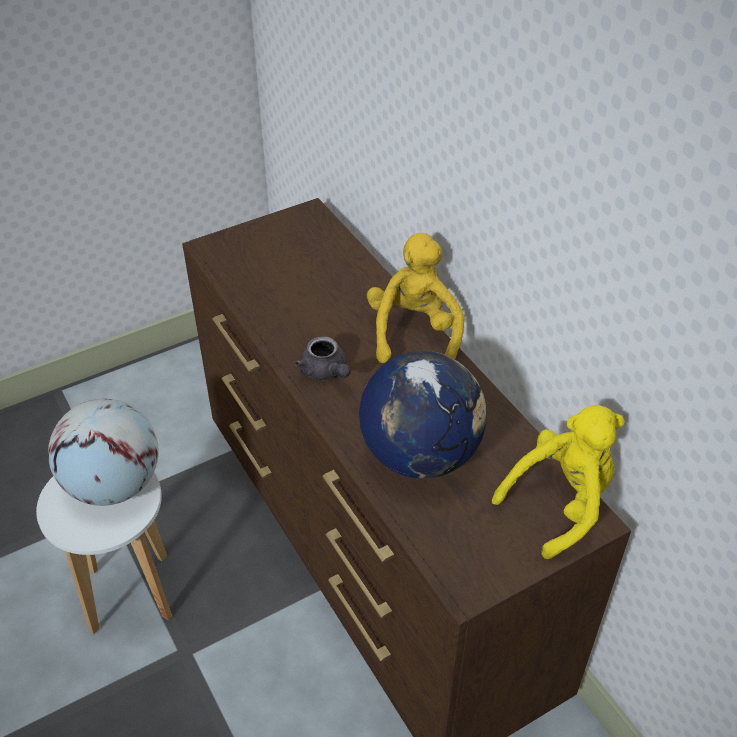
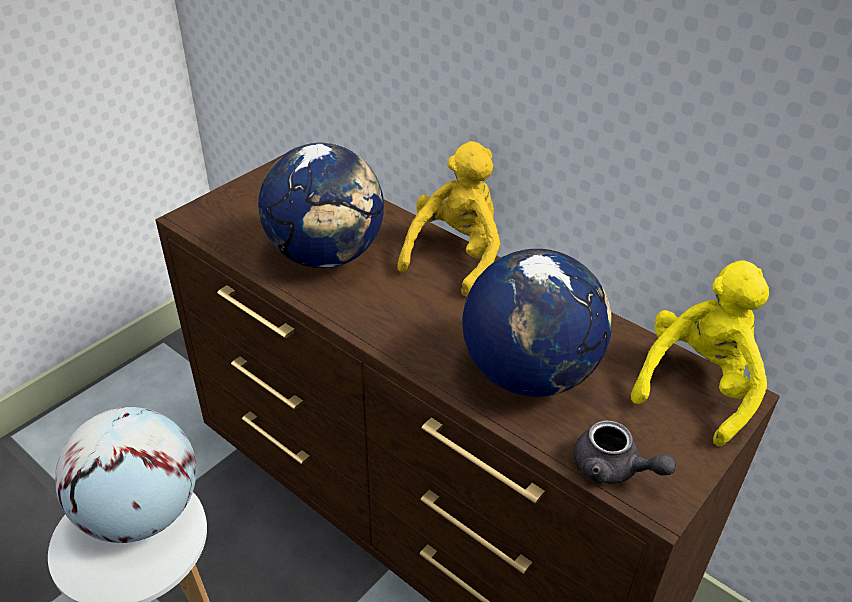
camera: 20 degrees left, 5 degrees down
(304, 307) = (326, 255): none -> globe
(326, 372) = (382, 314): grey teapot -> grey teapot (613, 469)
(414, 332) = (455, 256): yellow plush toy -> yellow plush toy turned 45 degrees clockwise

